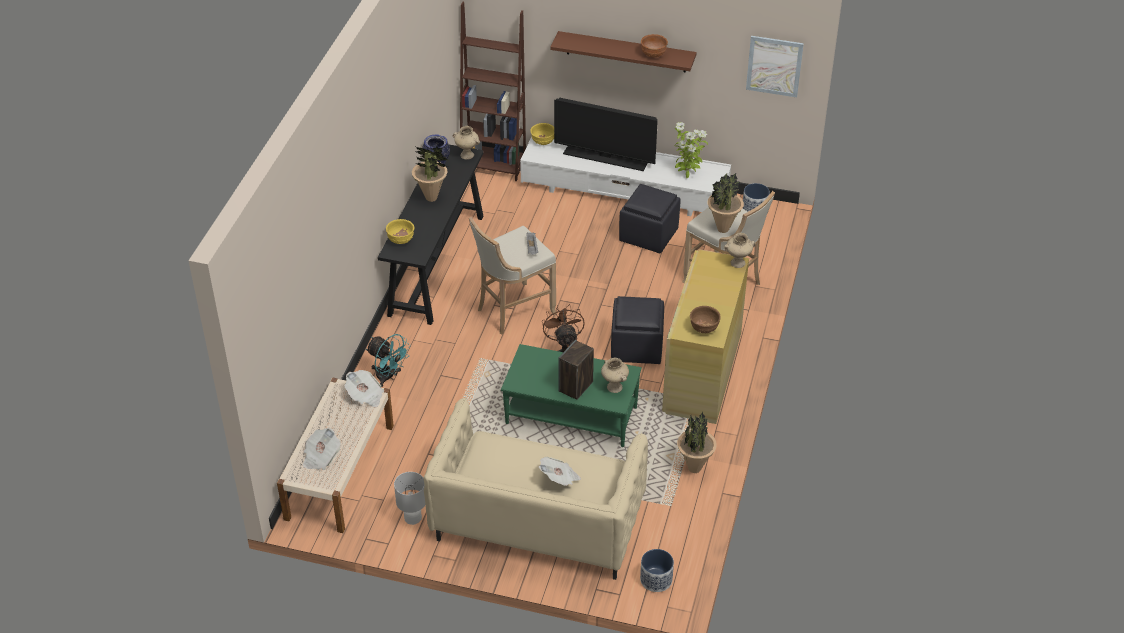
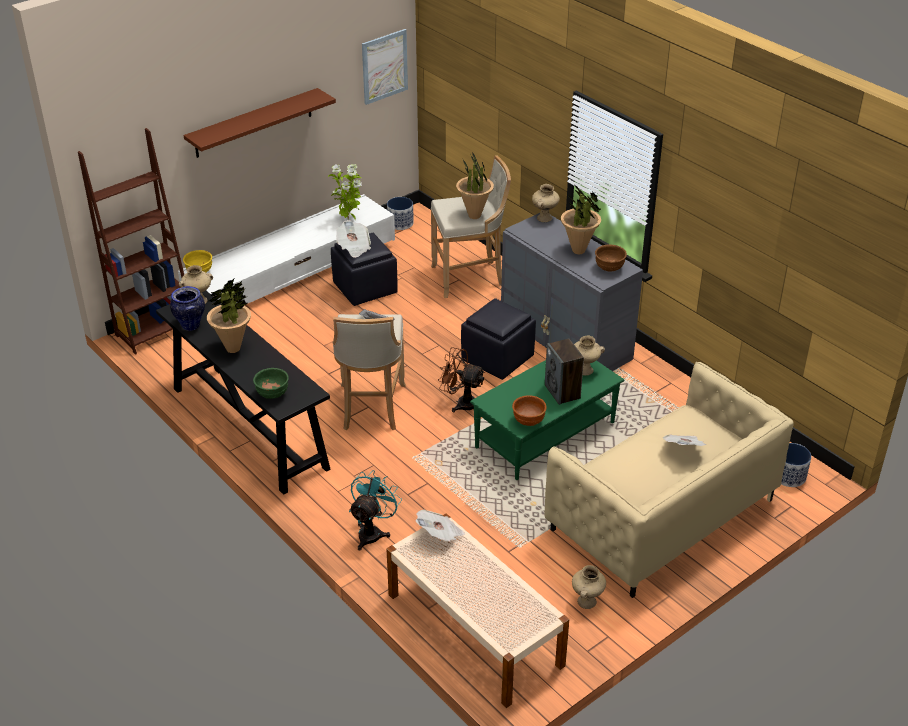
camera: 55 degrees left, 5 degrees down
(321, 457) = (500, 608): newspaper -> newspaper (354, 247)
(389, 377) = (372, 532): turquoise fan -> turquoise fan turned 45 degrees counterclockwise
(401, 240) = (273, 394): yellow bowl -> green bowl
(412, 518) = (587, 602): grey table lamp -> beige vase
(605, 158) = (269, 249): television -> none
(653, 55) = (292, 106): brown bowl -> brown bowl (528, 421)
(694, 468) = (675, 394): potted plant -> potted plant (579, 251)
(701, 372) = (565, 338): yellow cabinet -> grey cabinet

